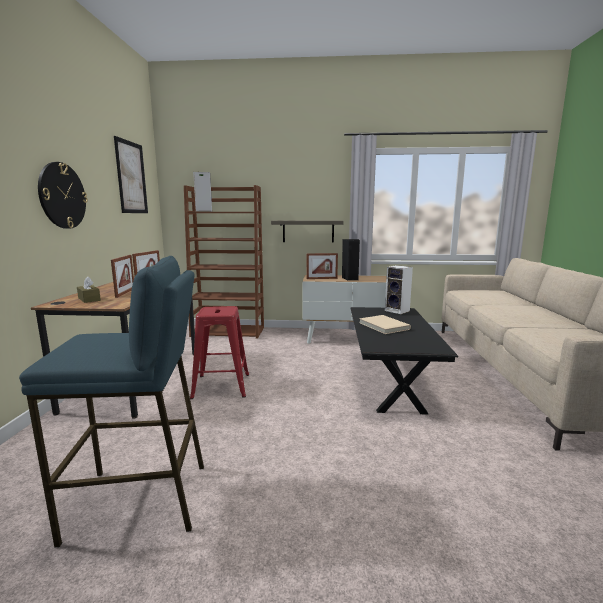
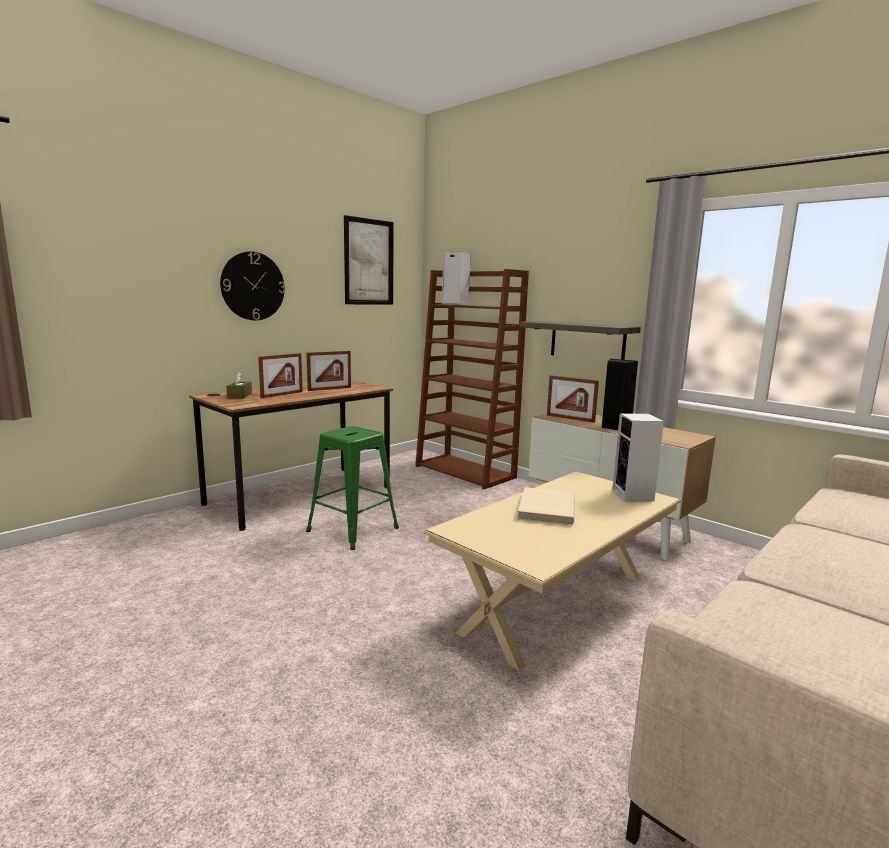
camera: 40 degrees right, 0 degrees up
(140, 501) = (135, 599): blue stool -> none
(222, 386) = (353, 530): red stool -> green stool
(390, 380) = (556, 603): black coffee table -> beige coffee table

